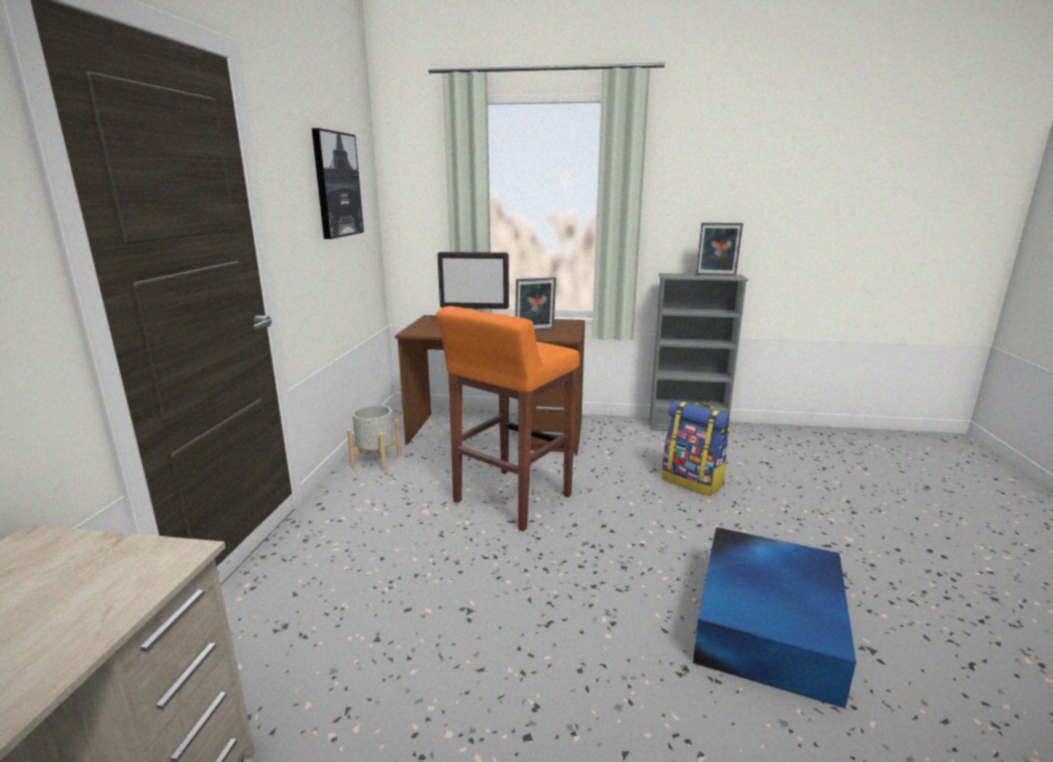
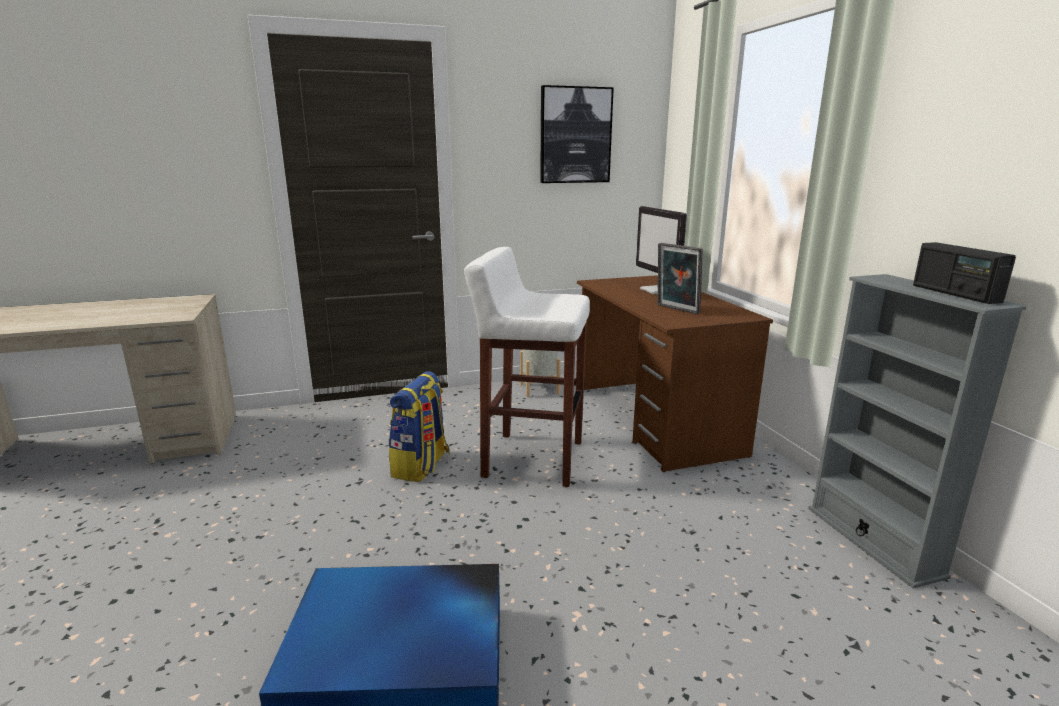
camera: 65 degrees right, 0 degrees up
(511, 499) = (531, 459): orange stool -> white stool
(693, 482) = (693, 569): backpack -> backpack (421, 466)
(716, 275) = (954, 293): picture frame -> radio

